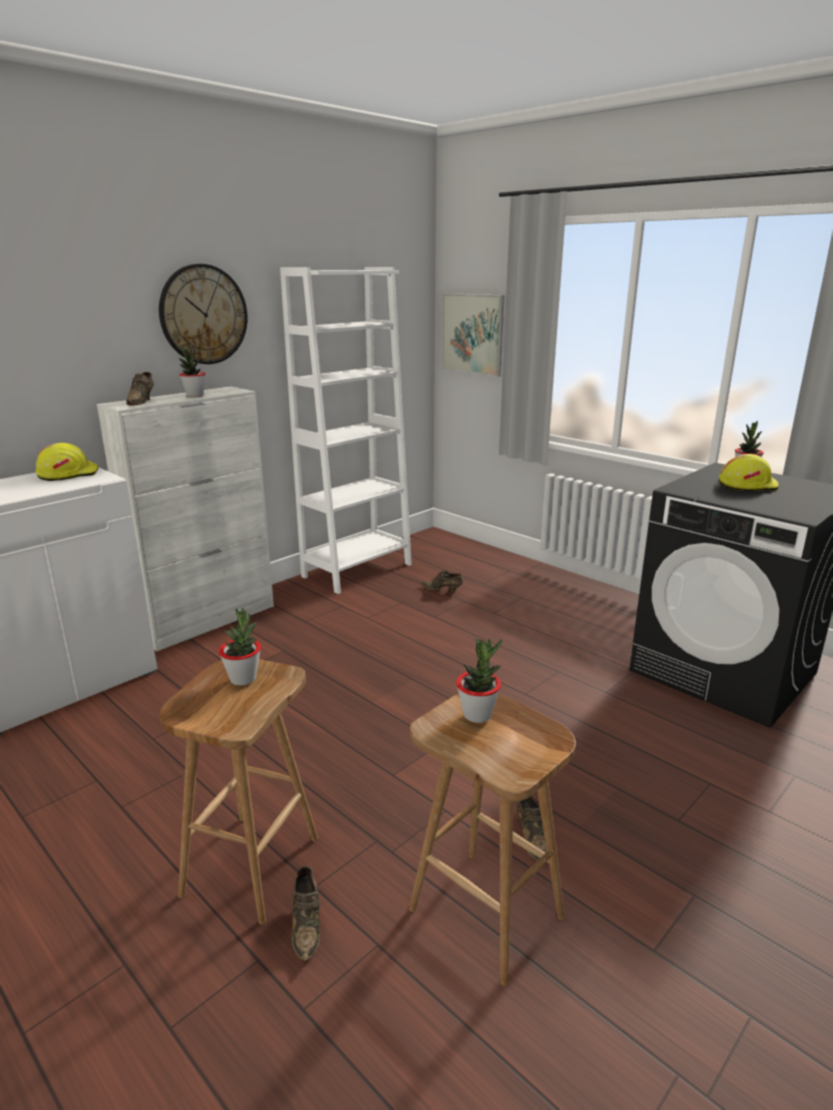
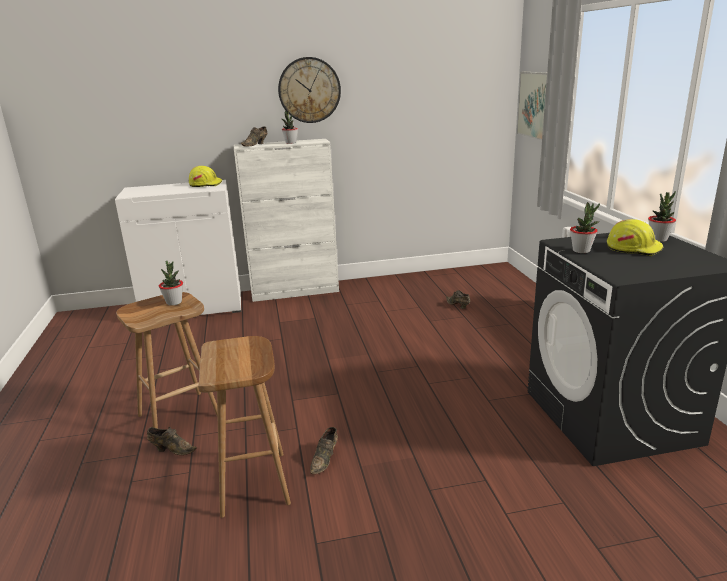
camera: 35 degrees right, 0 degrees up
(307, 925) = (171, 450): brown shoe -> brown shoe turned 105 degrees counterclockwise
(357, 570) = (415, 281): white bookcase -> none
(477, 714) = (243, 348): potted plant -> potted plant (581, 250)

